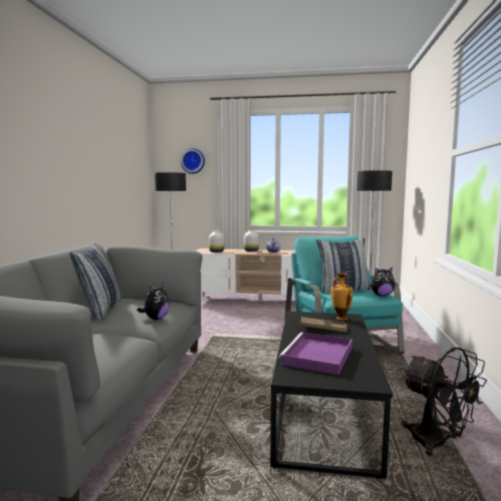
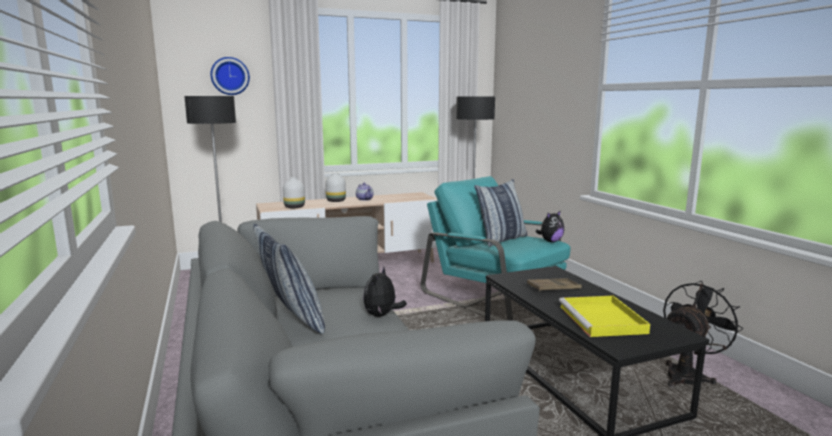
camera: 30 degrees left, 5 degrees up
(155, 318) = (382, 315): plush toy -> plush toy turned 150 degrees counterclockwise
(318, 356) = (603, 320): purple tray -> yellow tray
(340, 318) = (548, 274): vase -> none
(438, 444) = (688, 375): black fan -> black fan turned 60 degrees counterclockwise

